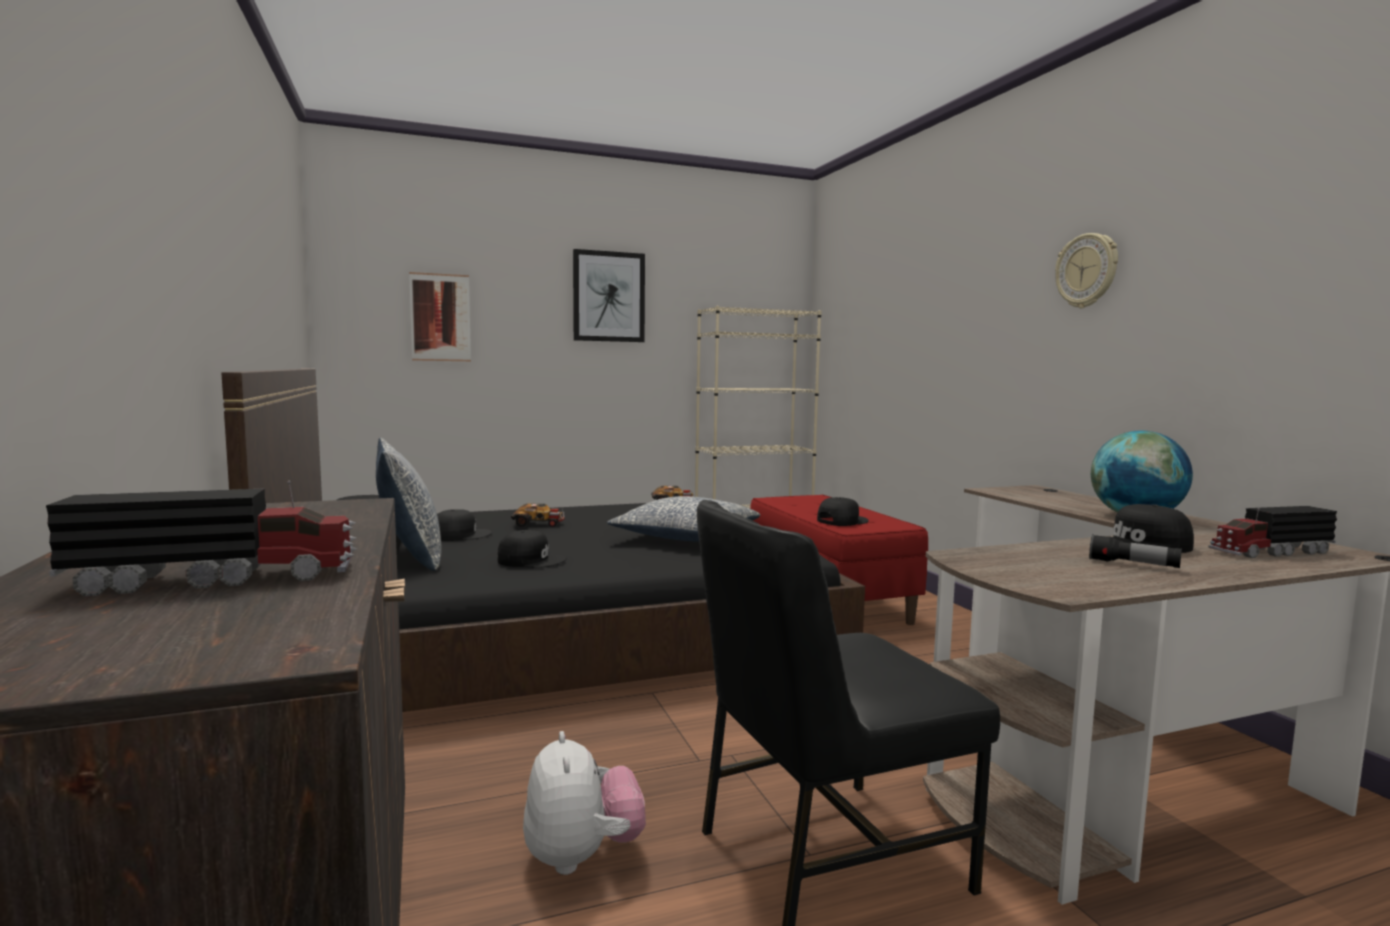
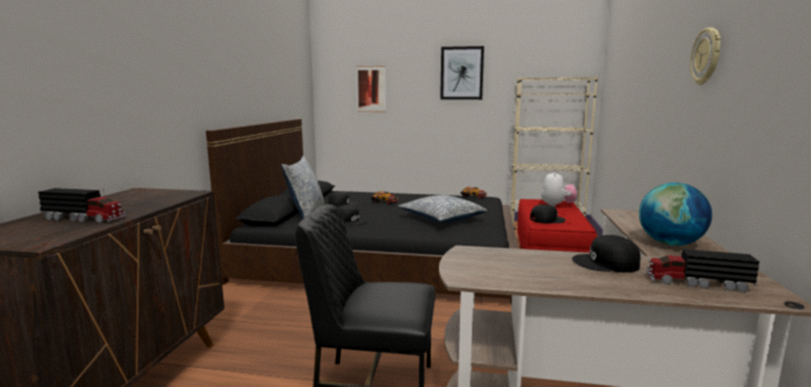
camera: 30 degrees right, 5 degrees up
(582, 856) = (281, 356): plush toy -> plush toy (557, 206)
(1133, 564) = (558, 273): flashlight -> none

